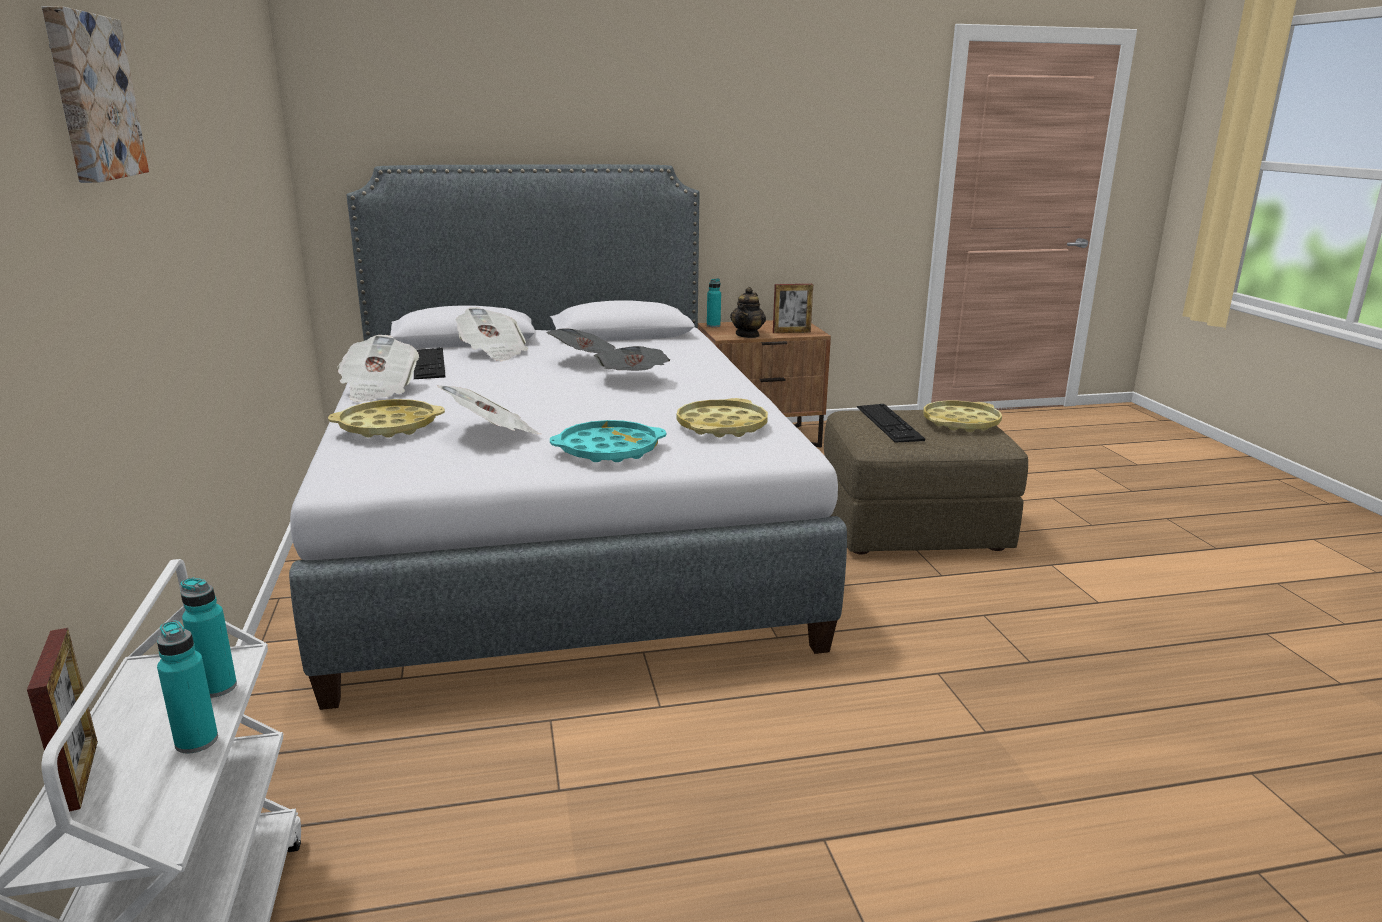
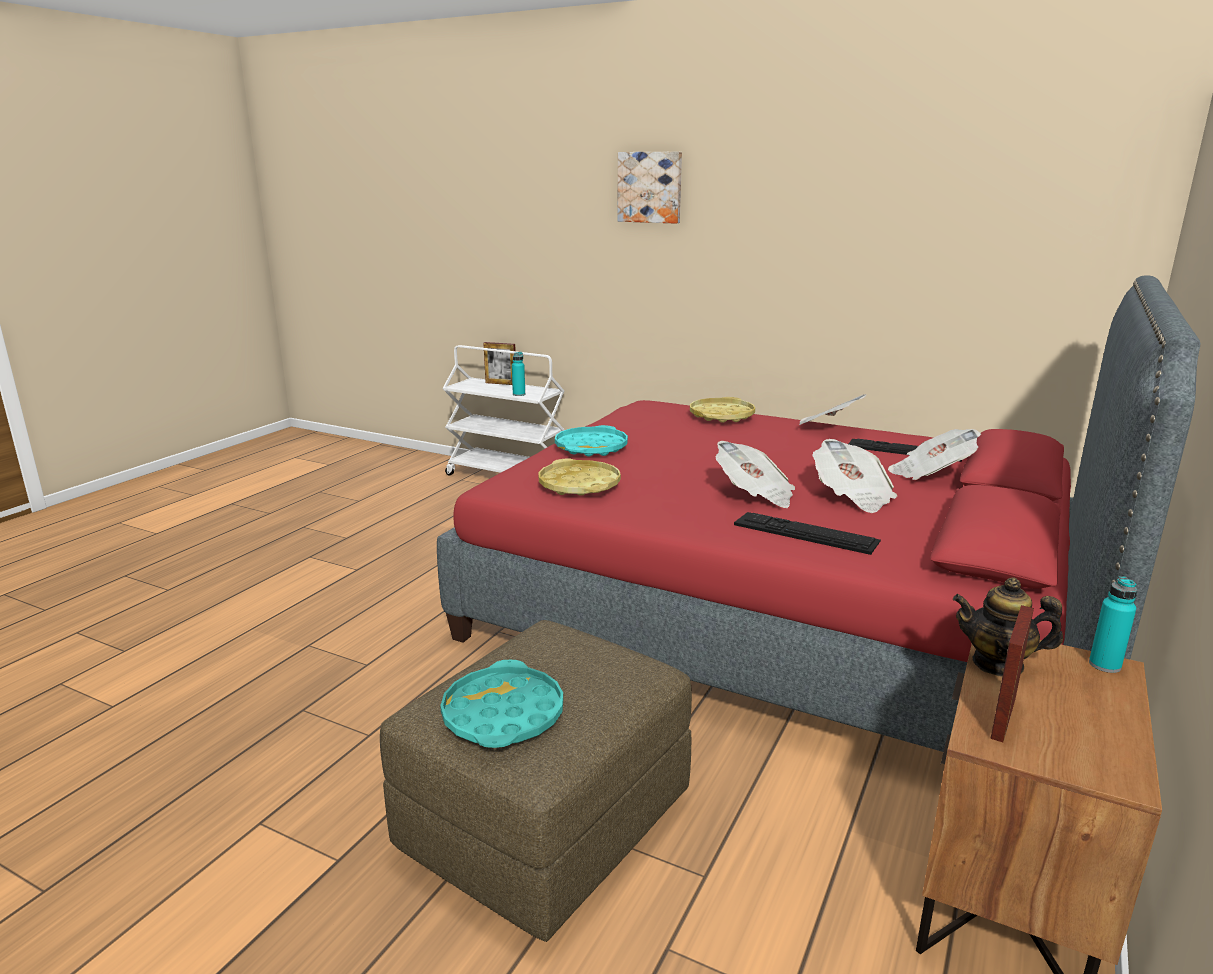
camera: 130 degrees right, 0 degrees up
(196, 741) = (493, 391): turquoise bottle -> none
(492, 434) = (667, 431): newspaper -> none
(557, 529) = (783, 617): grey bed -> red bed
(748, 335) = (998, 664): teapot -> teapot turned 45 degrees counterclockwise
(889, 423) = (577, 664): keyboard -> keyboard (805, 532)
(961, 422) = (503, 715): yellow tray -> turquoise tray

